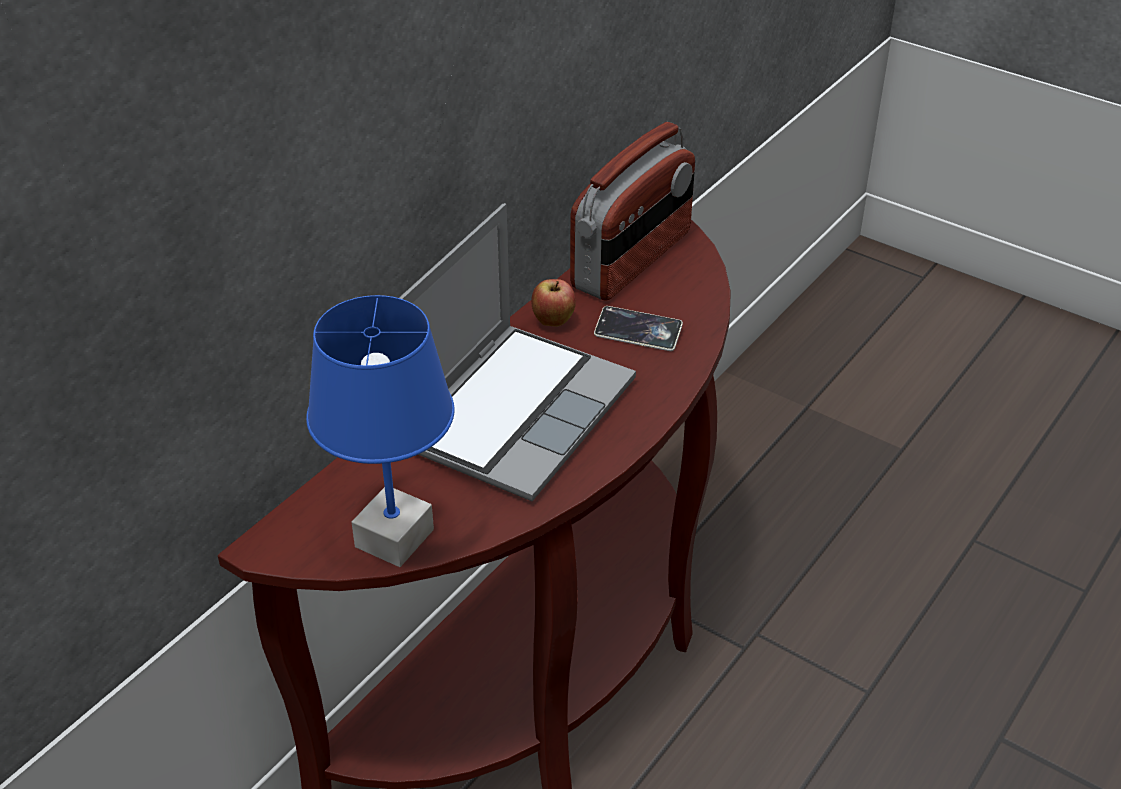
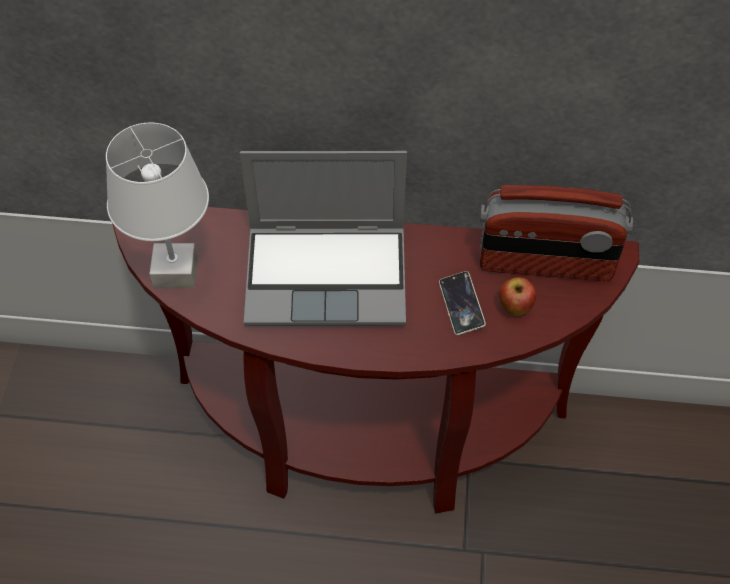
camera: 60 degrees right, 15 degrees up
(394, 539) = (175, 273): blue table lamp -> white table lamp
(553, 322) = (436, 251): apple -> apple (515, 308)

